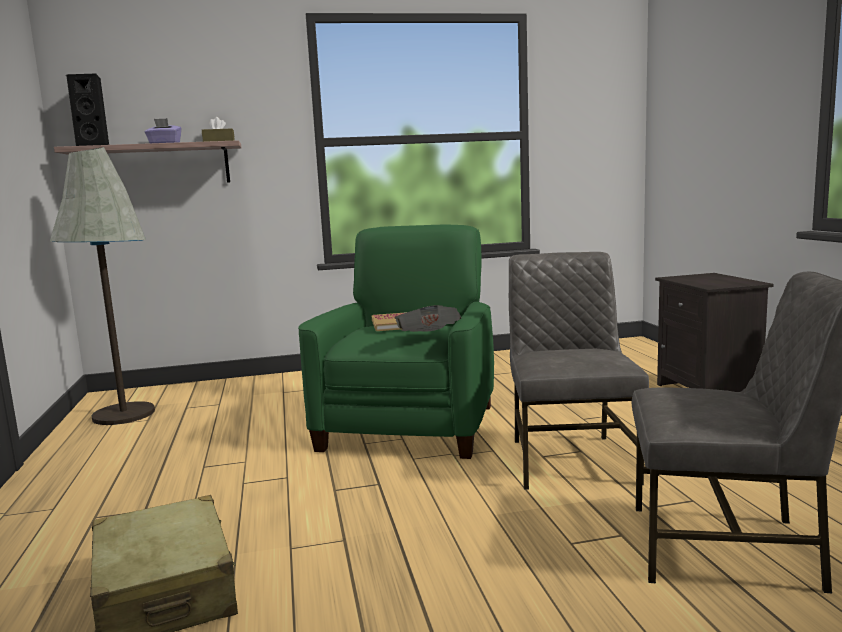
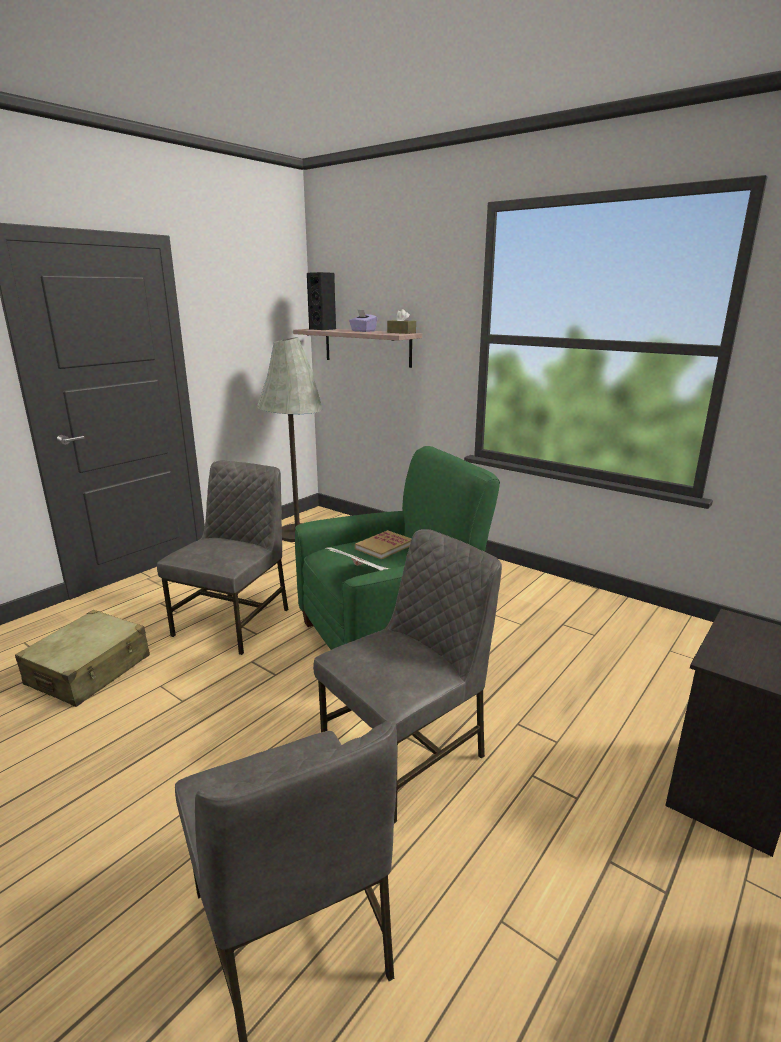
camera: 50 degrees right, 10 degrees up
(240, 482) = (235, 621): none -> grey chair

